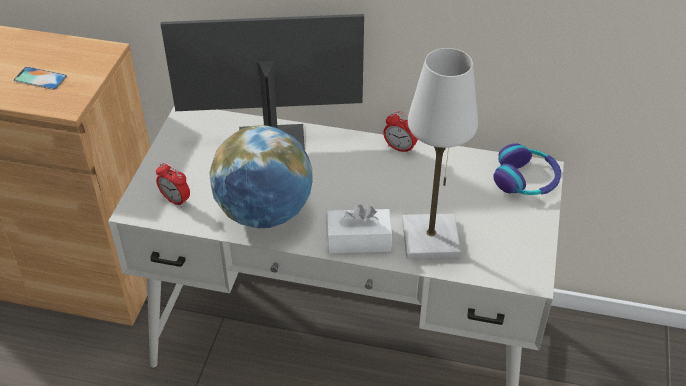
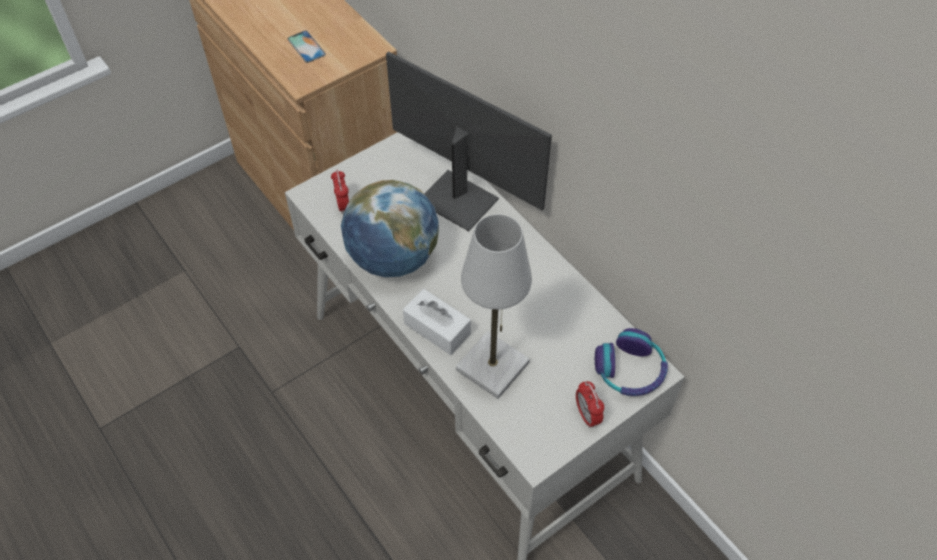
camera: 40 degrees right, 10 degrees up
(399, 148) = (554, 270): alarm clock -> alarm clock (587, 415)

